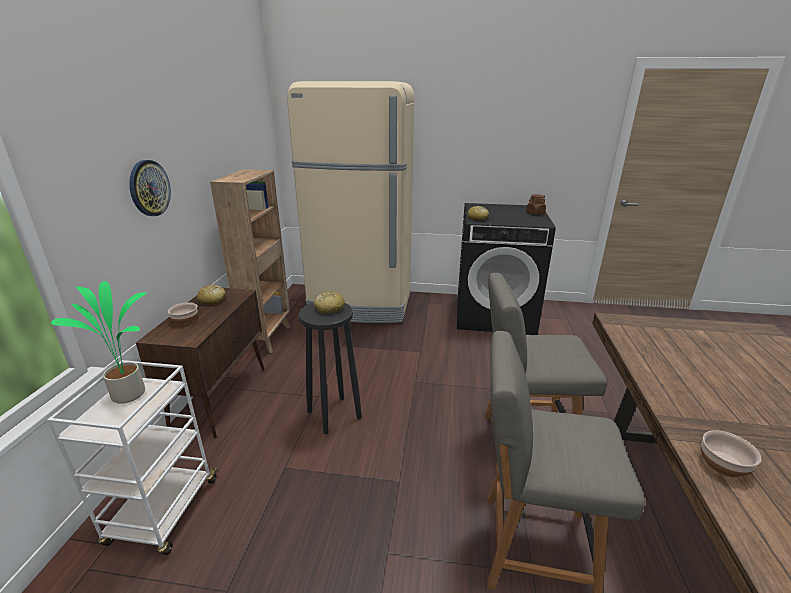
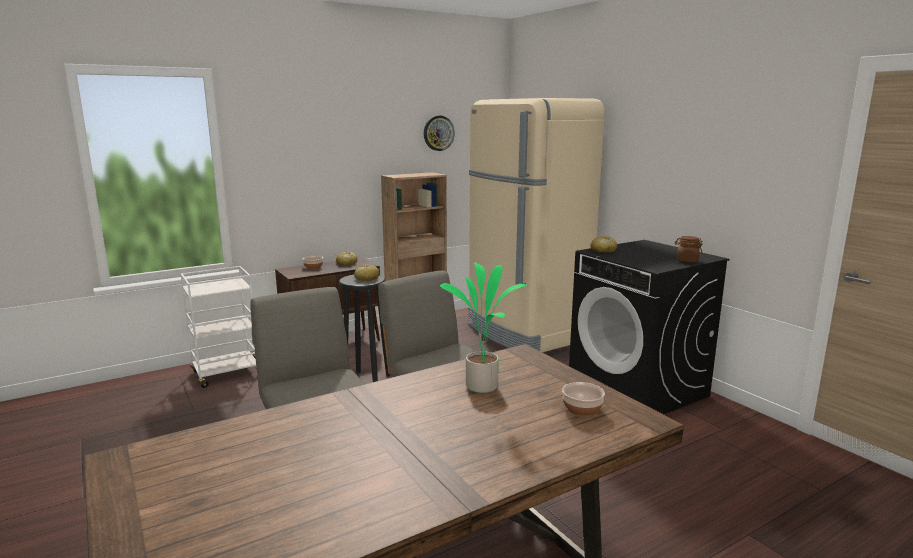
camera: 50 degrees right, 10 degrees down
(130, 393) = (227, 283): potted plant -> potted plant (483, 386)
(149, 188) = (318, 171): wall clock -> wall clock (438, 133)
(723, 464) = (318, 411): bowl -> bowl (581, 409)

